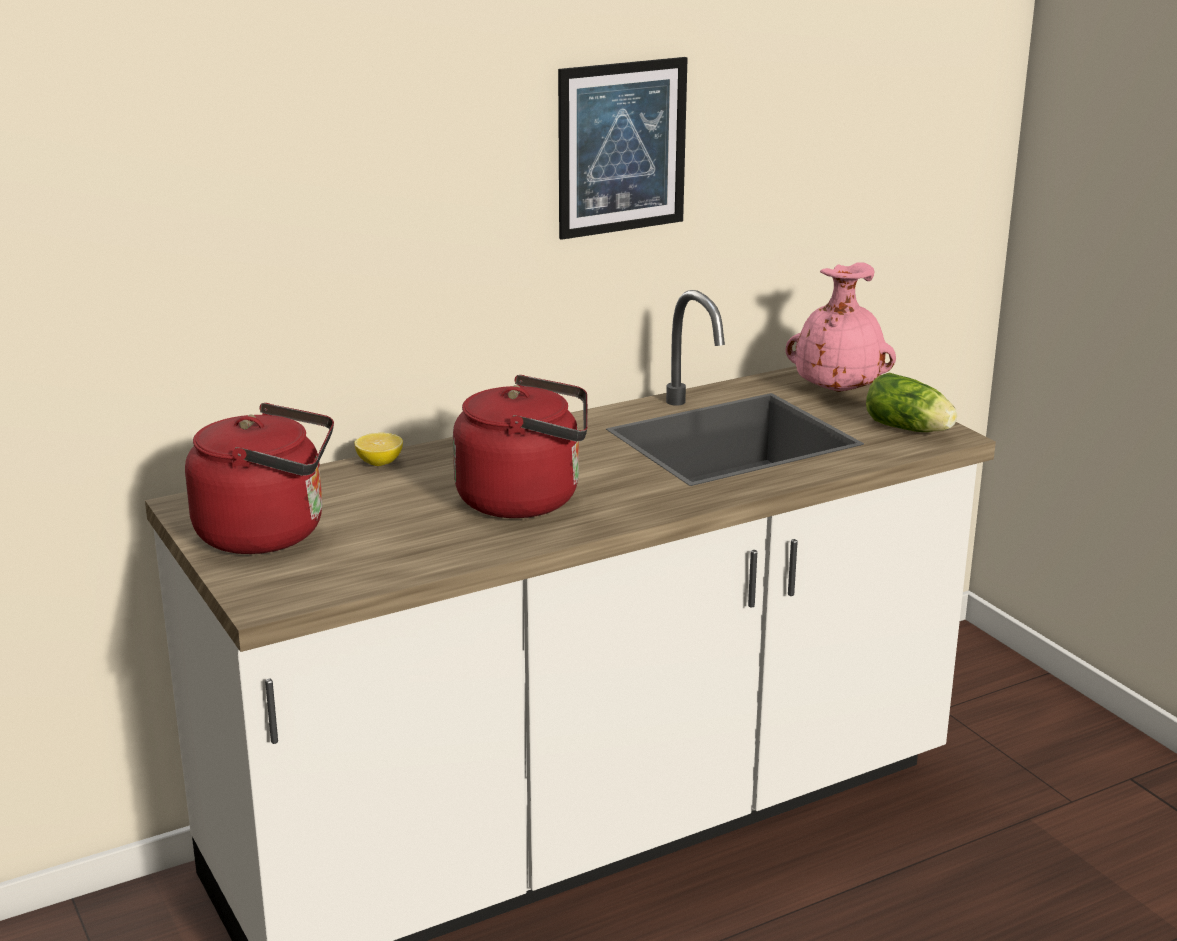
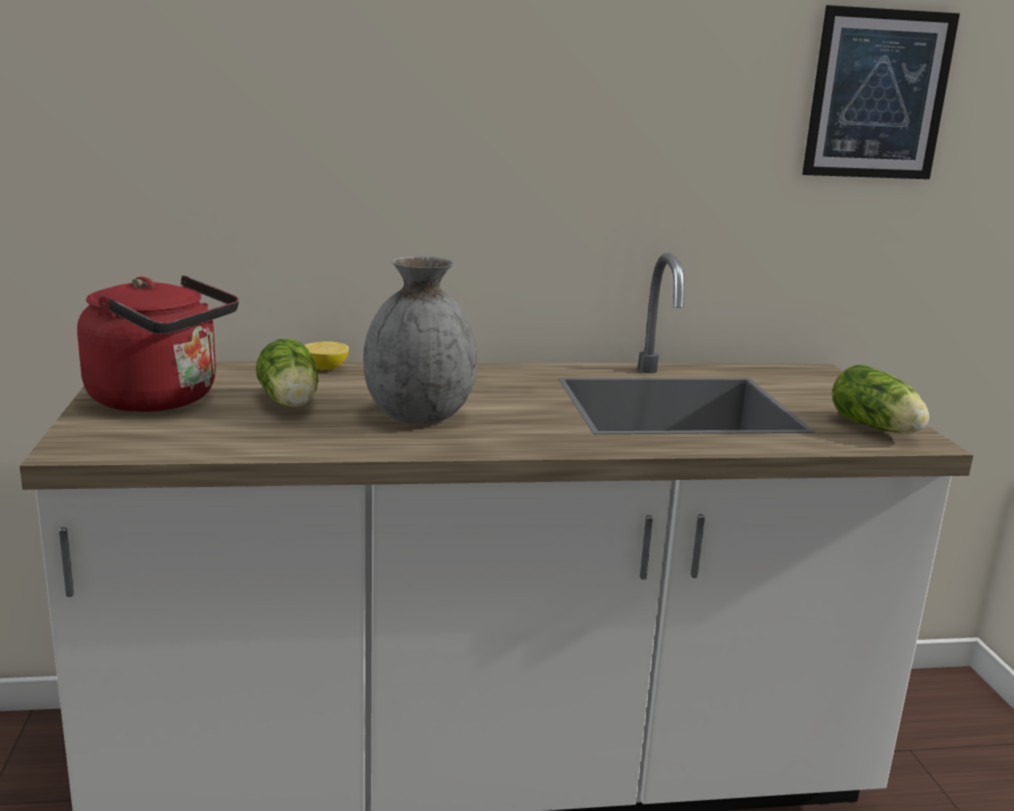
camera: 20 degrees right, 5 degrees down
(395, 511) = (290, 403): none -> lettuce
(526, 499) = (419, 416): red kettle -> grey vase
(622, 147) = (618, 105): picture -> picture (878, 95)
(838, 390) = (821, 386): pink vase -> none

